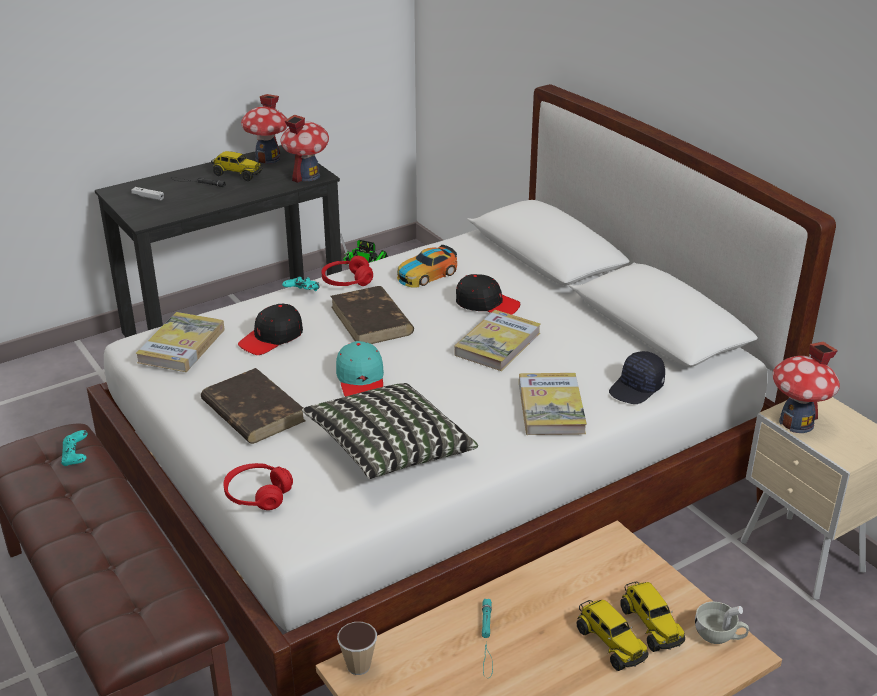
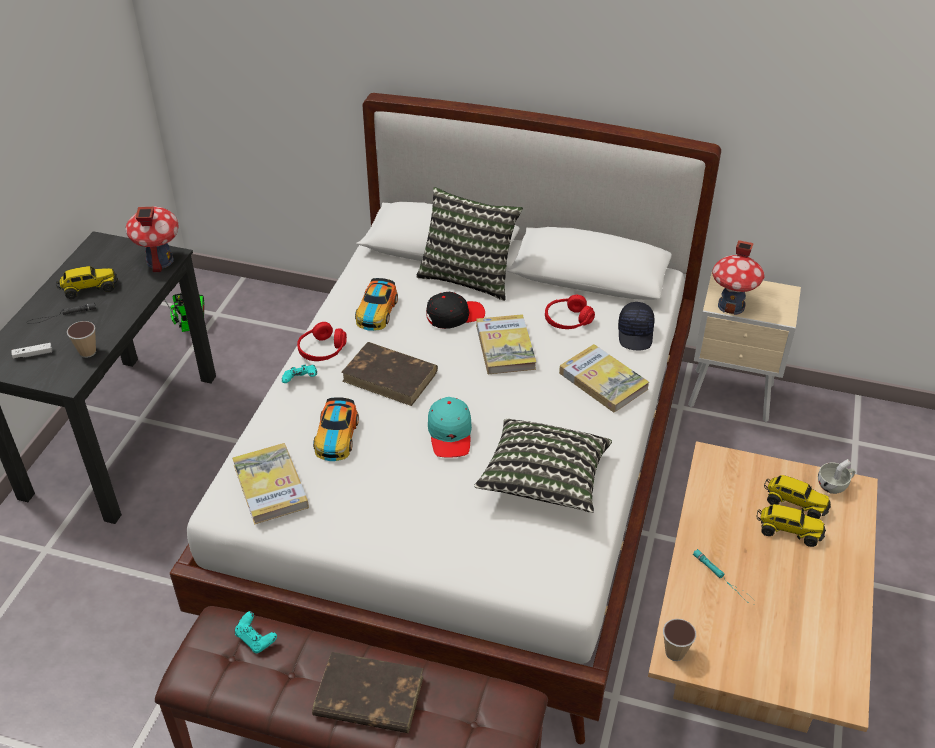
camera: 40 degrees left, 10 degrees up
(181, 209) = (87, 352): none -> cup
(252, 410) = (405, 509): brown book -> brown book (368, 696)
(257, 495) = (503, 575): red headphones -> red headphones (568, 320)
(268, 159) = (96, 258): toy house -> none
(272, 338) = (336, 436): black cap -> toy car
(361, 380) = (450, 434): turquoise cap -> turquoise cap turned 45 degrees clockwise
(540, 282) = (468, 276): none -> pillow

